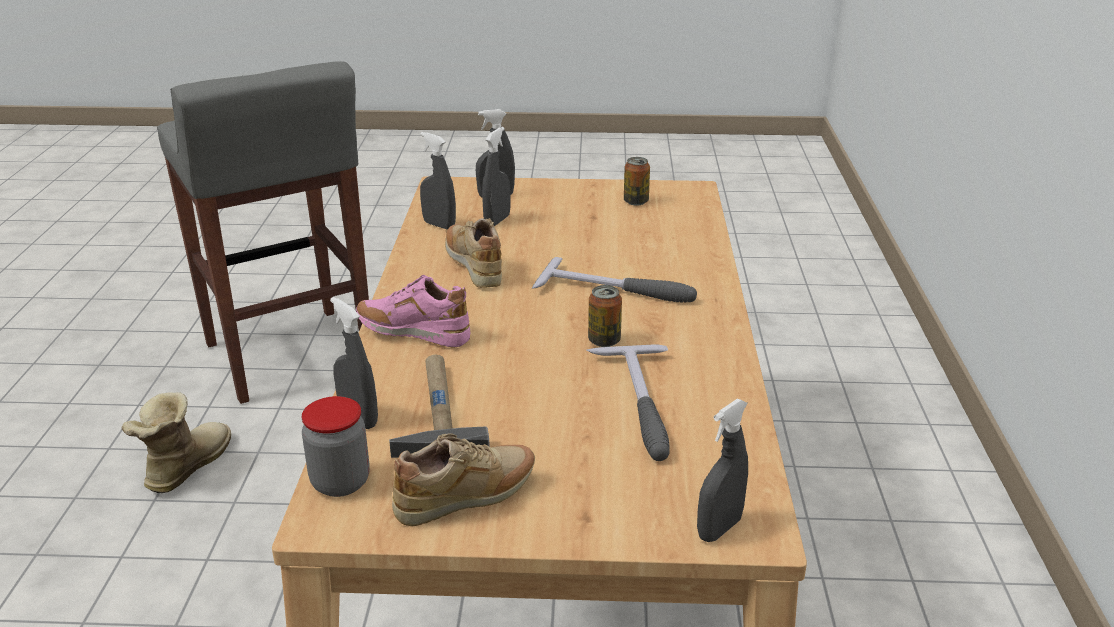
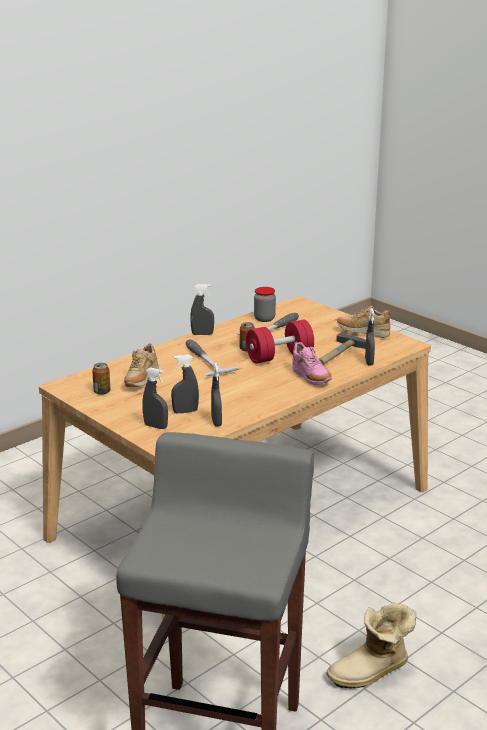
camera: 135 degrees left, 5 degrees down
(340, 482) = (395, 349): jar -> jar (264, 319)
(474, 267) = (240, 394): beige shoe -> beige shoe (141, 381)
(528, 351) = (279, 357): none -> red dumbbell
(719, 529) = (307, 306): grey spray bottle -> grey spray bottle (202, 334)

